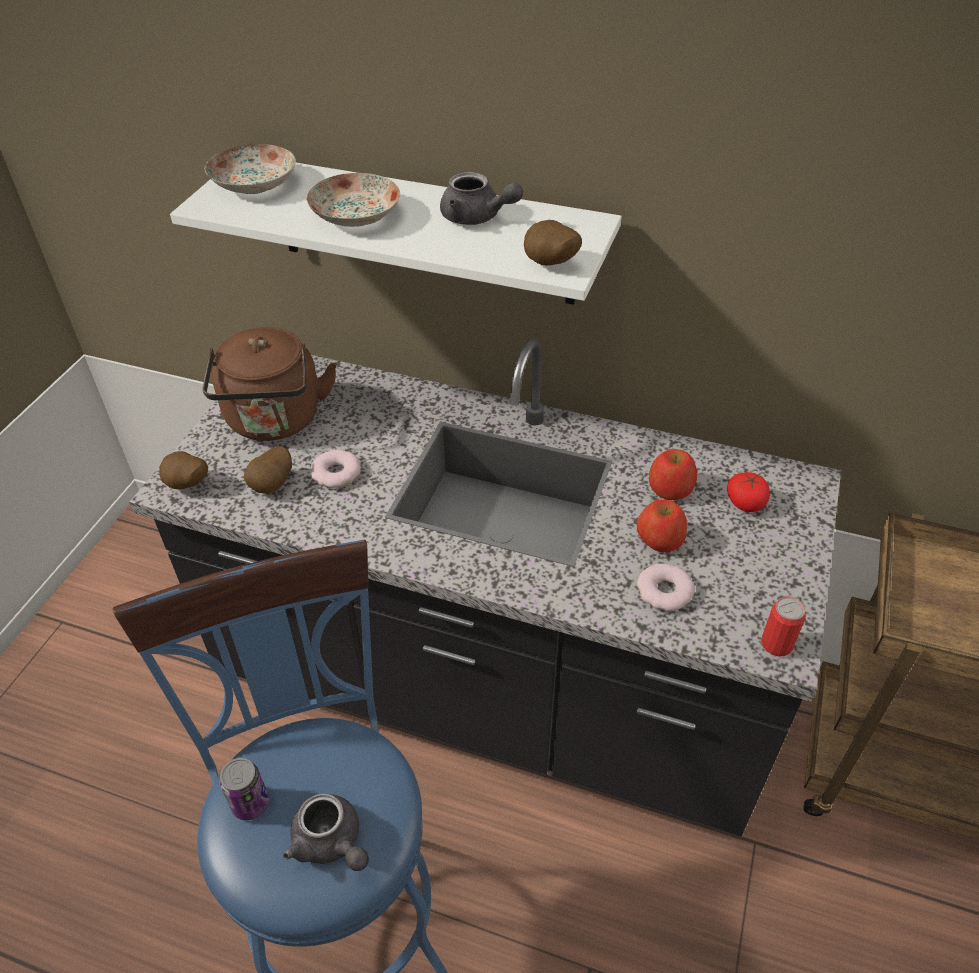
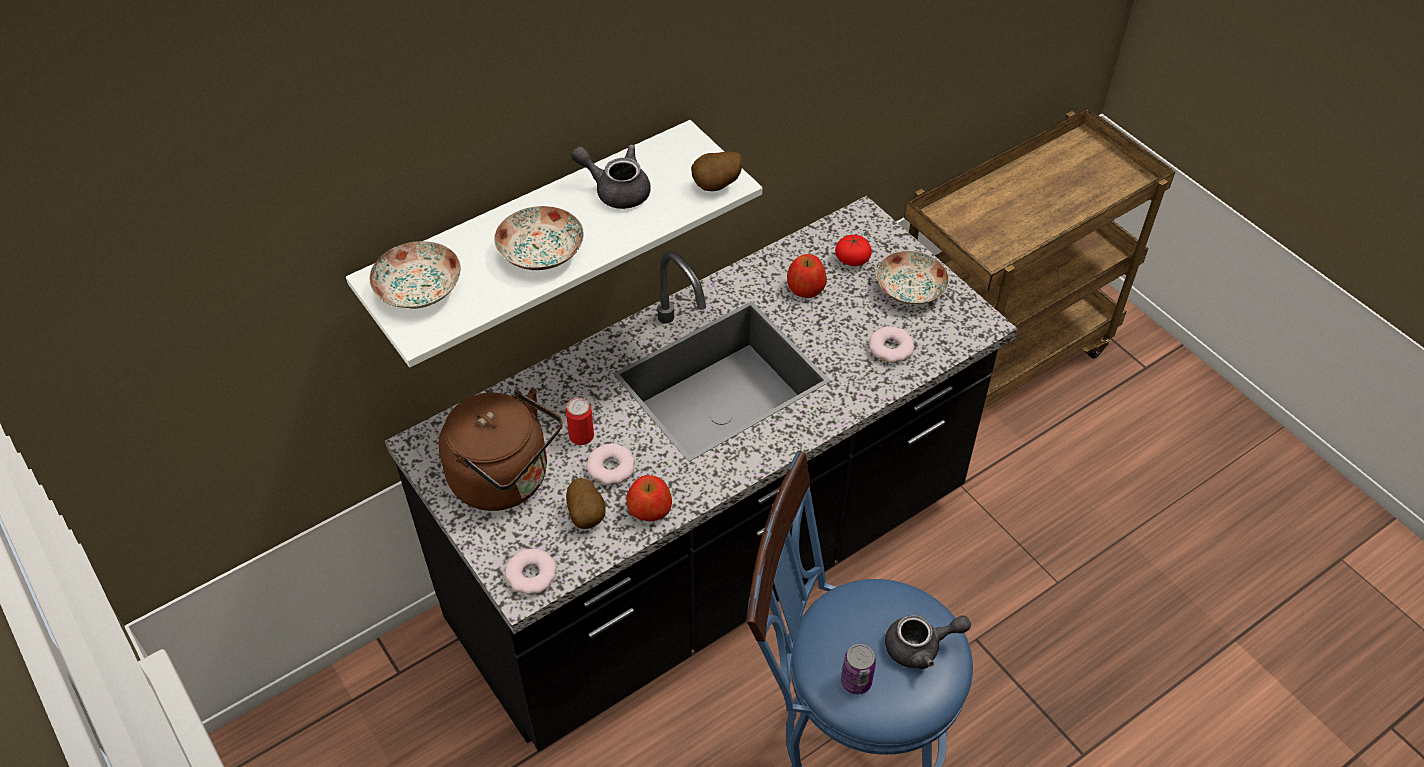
camera: 55 degrees left, 5 degrees up
(187, 486) = (531, 575): potato -> donut
(477, 218) = (616, 190): grey teapot -> grey teapot turned 135 degrees counterclockwise
(660, 539) = (846, 322): apple -> apple (649, 509)
(759, 565) = (909, 289): none -> plate
(776, 644) = (973, 323): can -> can (581, 435)

